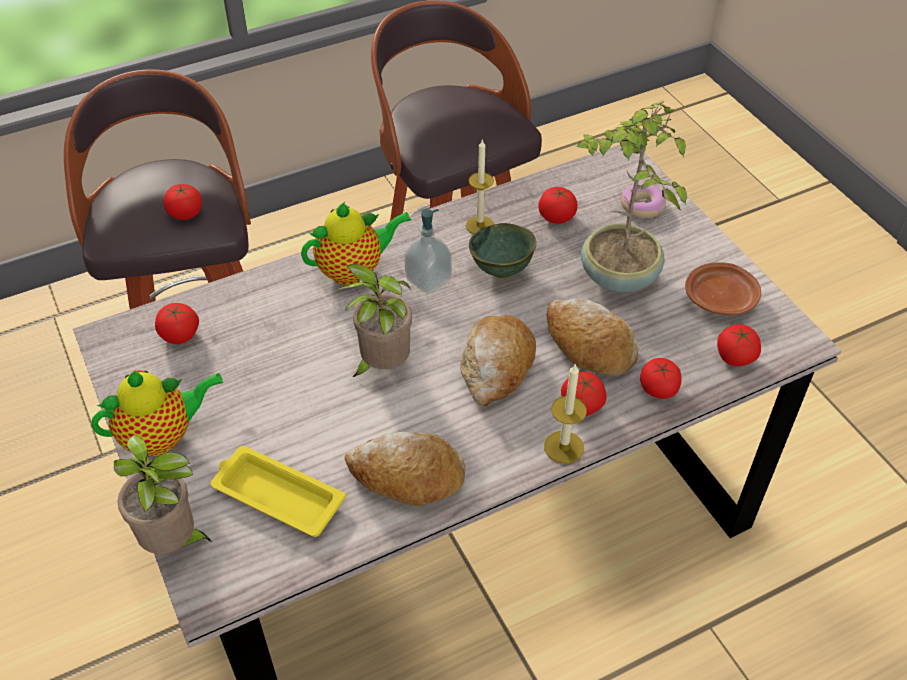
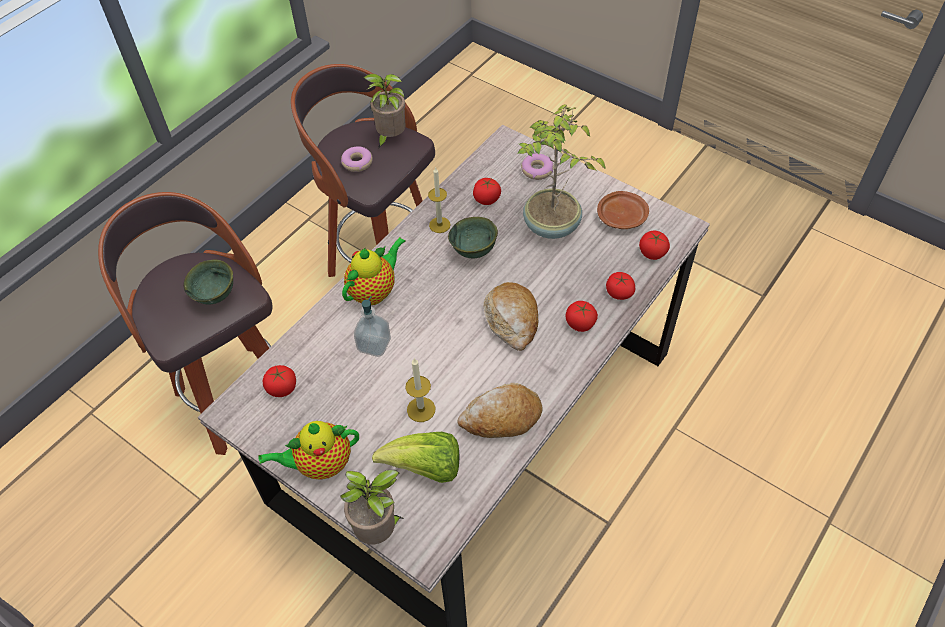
camera: 25 degrees left, 5 degrees up
(163, 436) = (320, 464): teapot -> teapot turned 150 degrees counterclockwise
(185, 213) = (216, 296): tomato -> green bowl
(276, 495) = (425, 468): yellow tray -> lettuce
(382, 366) = (437, 351): potted plant -> potted plant (390, 138)
(428, 279) = (429, 277): soap dispenser -> soap dispenser (374, 345)
(434, 128) = (357, 162): none -> donut
(563, 447) = (585, 355): candle -> candle (421, 409)
(588, 345) = (560, 282): bread -> none

